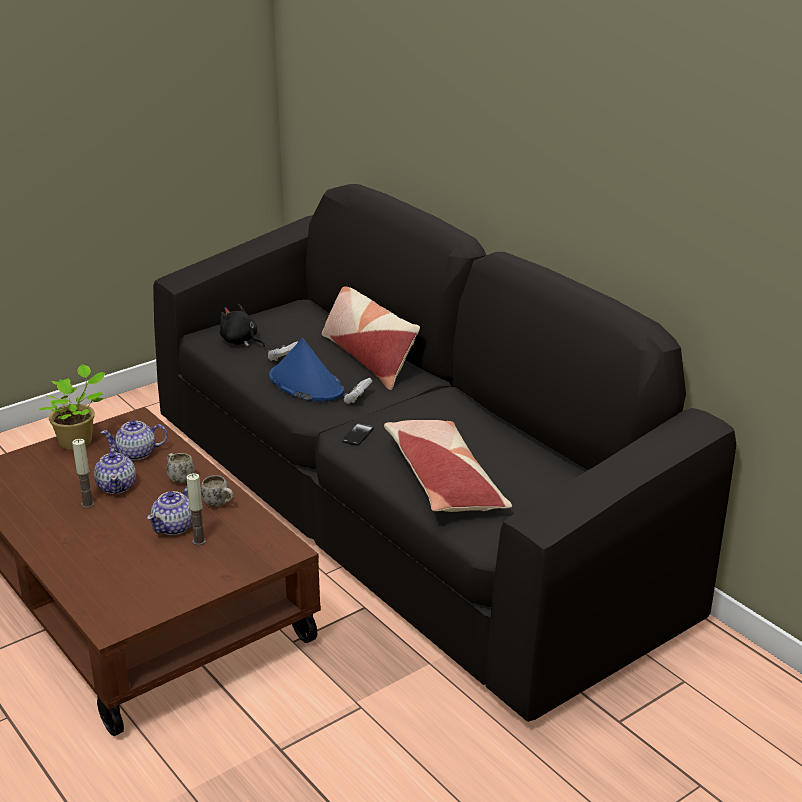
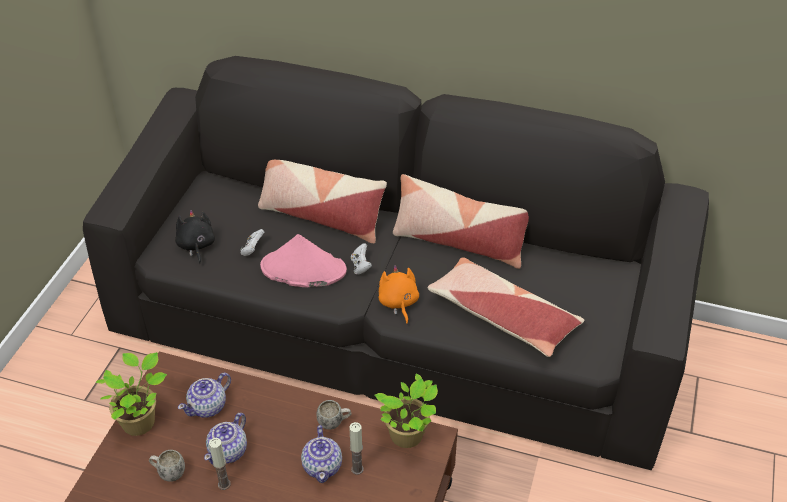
camera: 35 degrees left, 15 degrees up
(117, 486) = (229, 451): teapot -> teapot turned 75 degrees clockwise
(179, 478) = (272, 413): white mug -> white mug (168, 473)
(241, 341) = (196, 246): black plush toy -> black plush toy turned 75 degrees clockwise
(268, 539) = (408, 436): none -> potted plant
(305, 384) = (303, 269): blue hat -> pink hat
(358, 435) = (398, 303): phone -> orange plush toy
(471, 416) = (459, 241): none -> pillow

